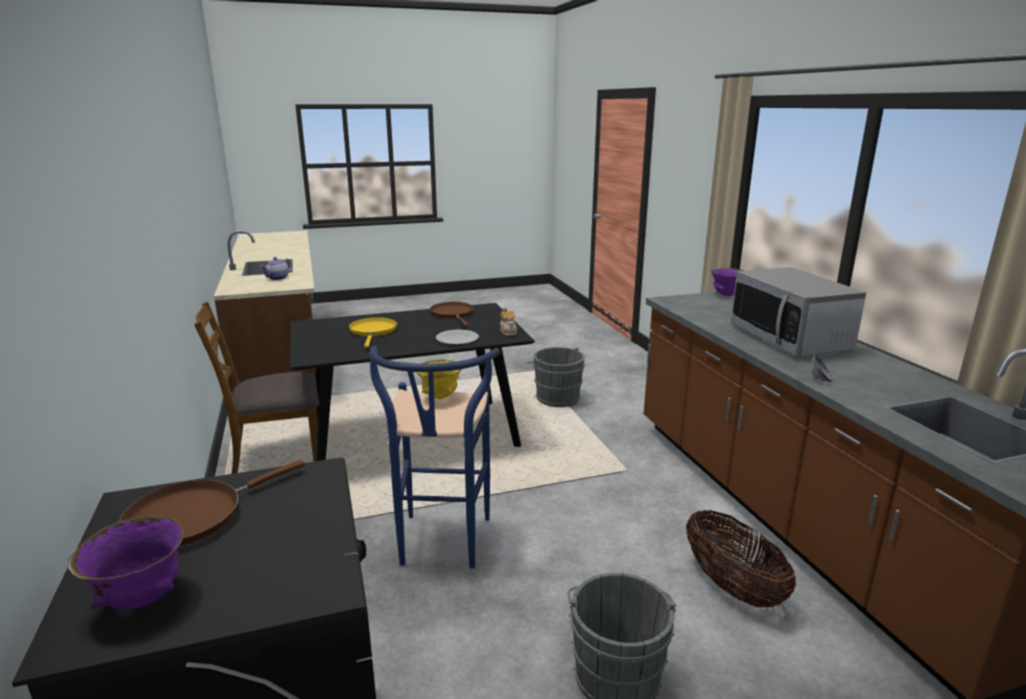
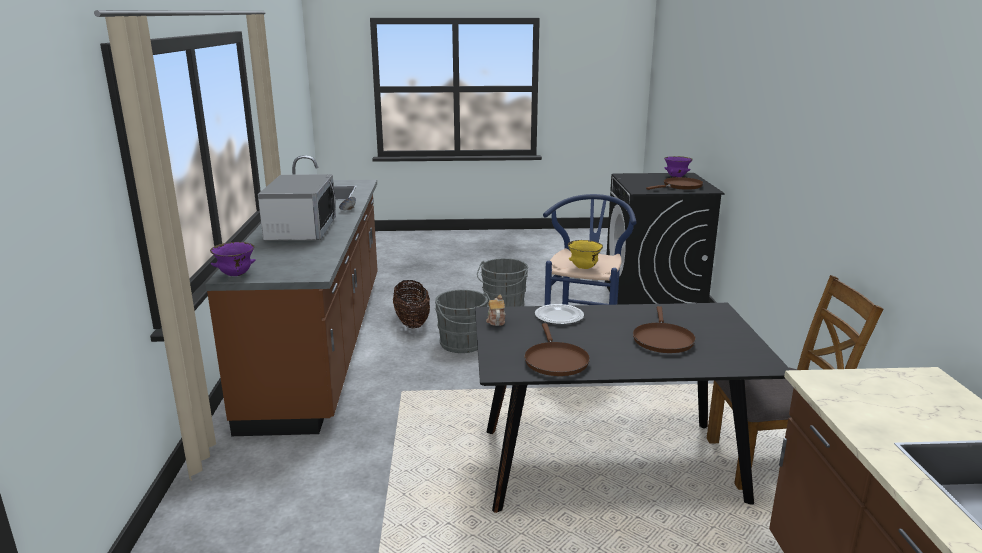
camera: 165 degrees left, 0 degrees up
(278, 278) = (894, 415): teapot -> none
(373, 331) = (662, 339): yellow frying pan -> brown frying pan
(555, 398) = (392, 507): grey bucket -> grey bucket (463, 344)

